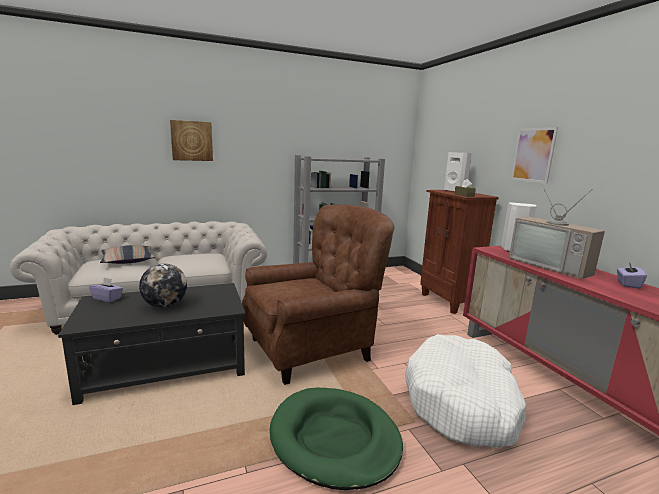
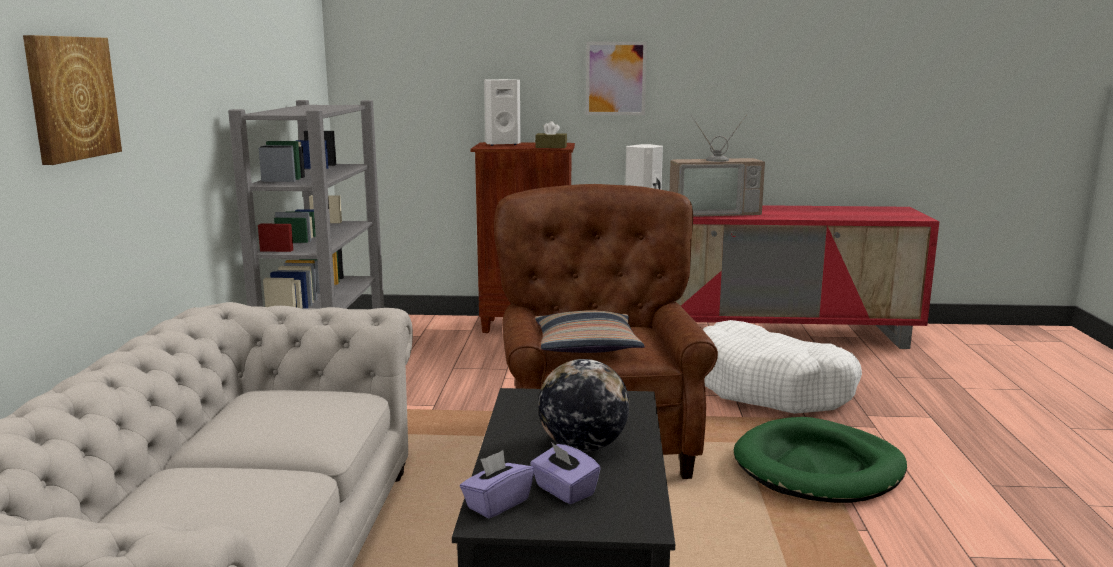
camera: 65 degrees left, 0 degrees up
(128, 260) = (187, 489): pillow -> pillow (586, 346)
(627, 284) = (780, 208): purple tissue box -> purple tissue box (564, 491)

